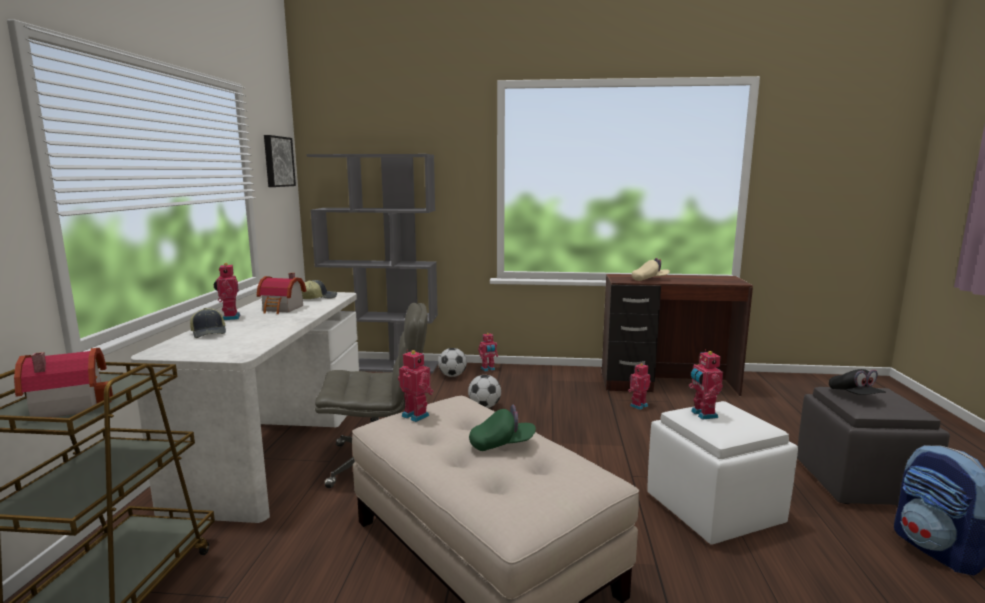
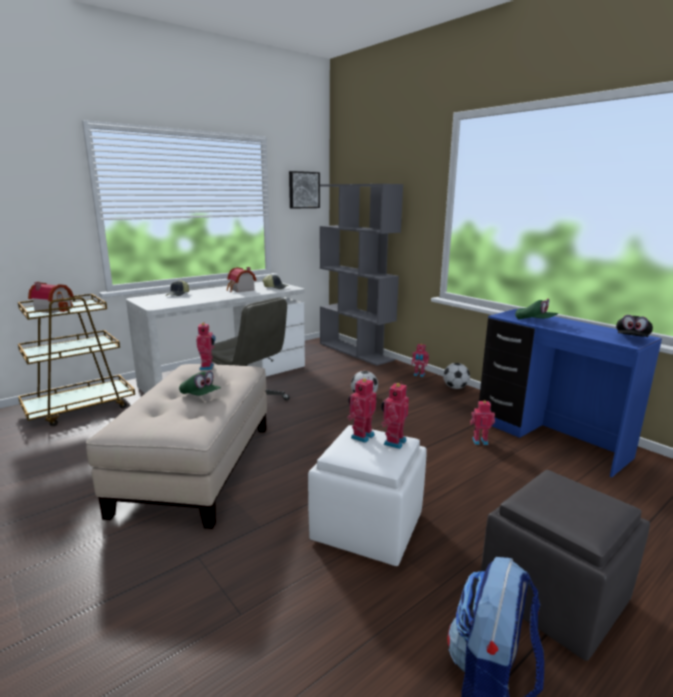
camera: 45 degrees right, 5 degrees up
(229, 317) = (207, 289): toy robot -> toy robot (393, 442)
(452, 375) = (385, 371): football -> football (455, 387)
(650, 280) = (535, 321): beige cap -> green cap
(668, 385) = (549, 439): brown desk -> blue desk
(854, 395) = (552, 490): black cap -> black cap (631, 339)

